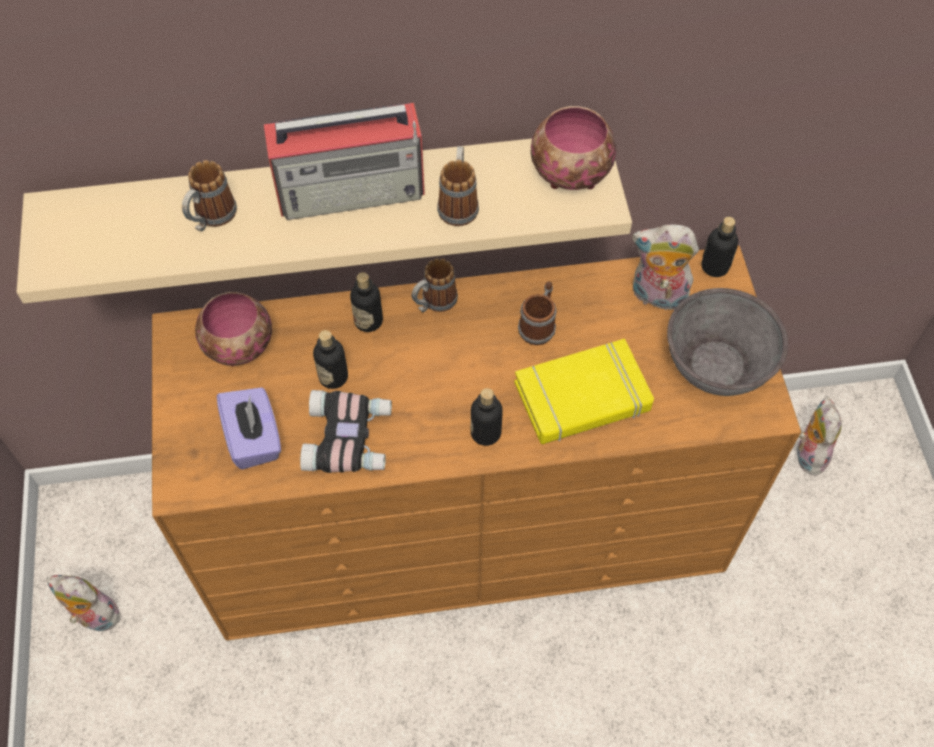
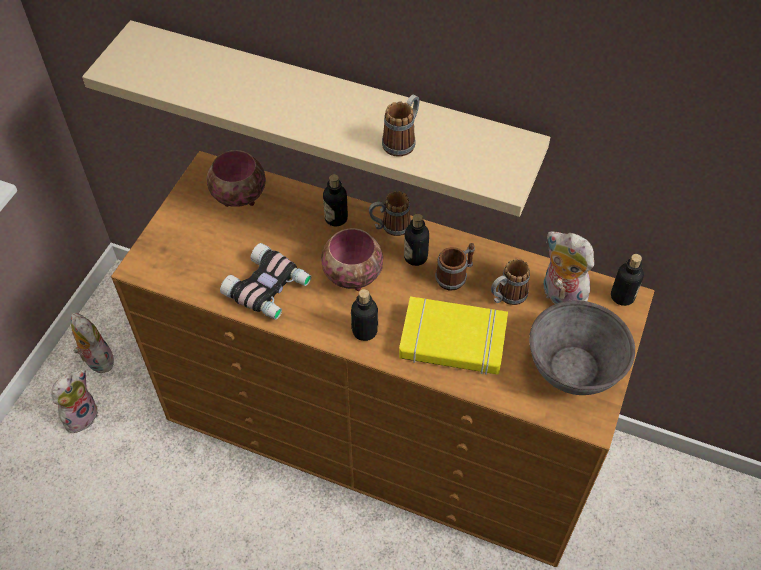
camera: 30 degrees right, 5 degrees down
(211, 218) = (231, 82): mug -> mug (506, 297)
(254, 439) = (207, 259): purple tissue box -> none
(333, 377) = (286, 244): bottle -> bottle (415, 257)
(353, 190) = (336, 102): radio -> none
(569, 175) = (497, 155): bowl -> bowl (351, 275)
(808, 454) = (684, 514): plush toy -> plush toy (80, 415)

